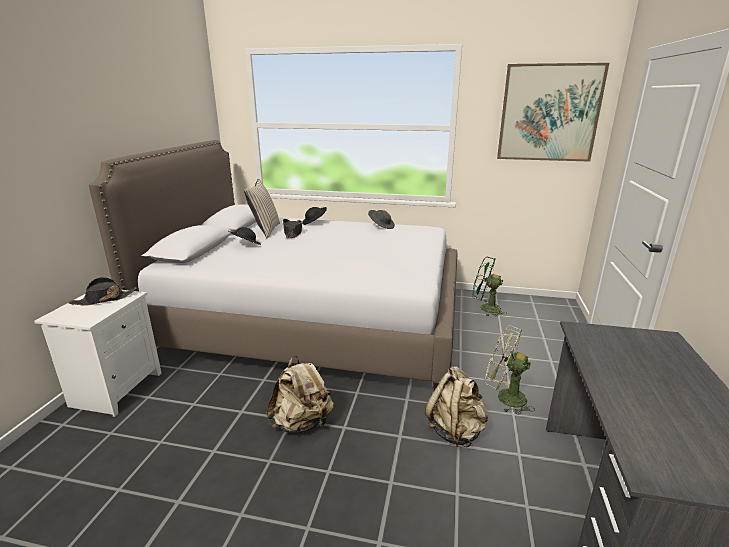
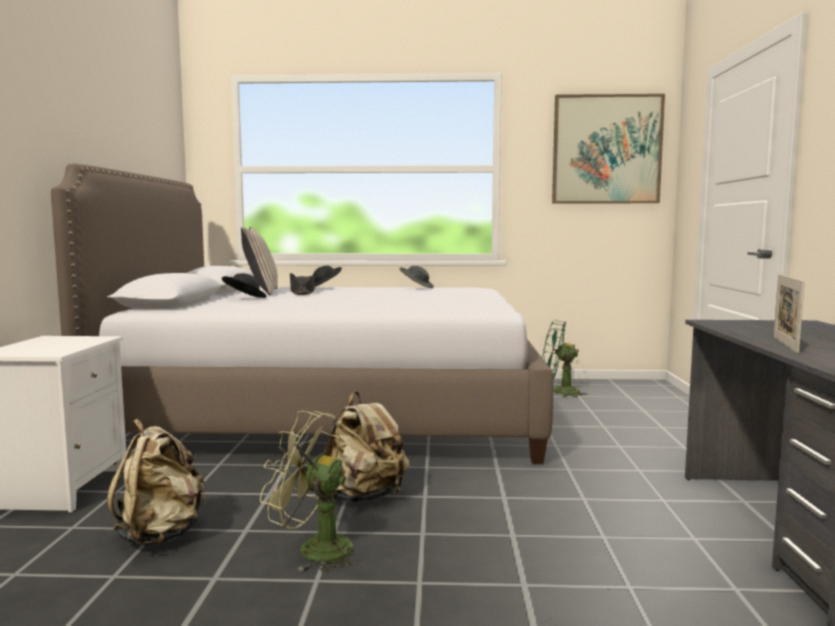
camera: 10 degrees left, 15 degrees down
(104, 299) = (62, 341): black hat -> none
(456, 430) = (574, 487): beige backpack -> beige backpack (161, 535)
(504, 397) = (621, 458): green fan -> green fan (314, 549)
(619, 396) = (785, 344): none -> picture frame

